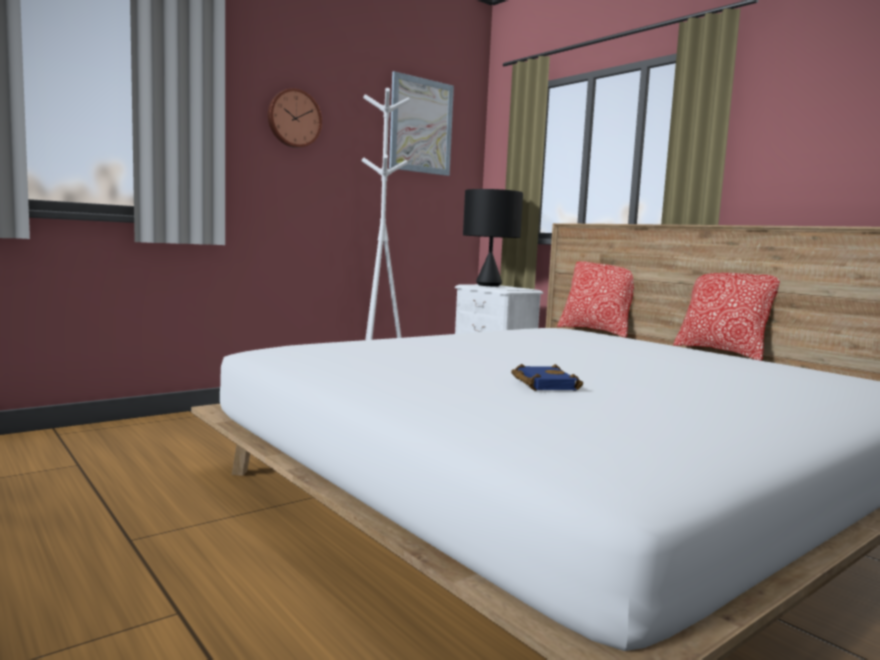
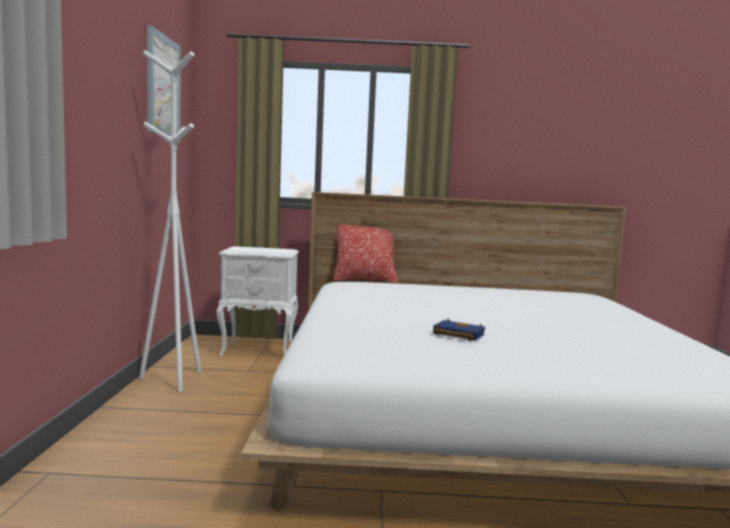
camera: 50 degrees left, 0 degrees up
(293, 118) = (88, 70): wall clock -> none
(488, 285) = (247, 249): black table lamp -> none
(542, 384) = (562, 337): blue book -> blue book (456, 335)
(722, 352) = (469, 285): pillow -> none

